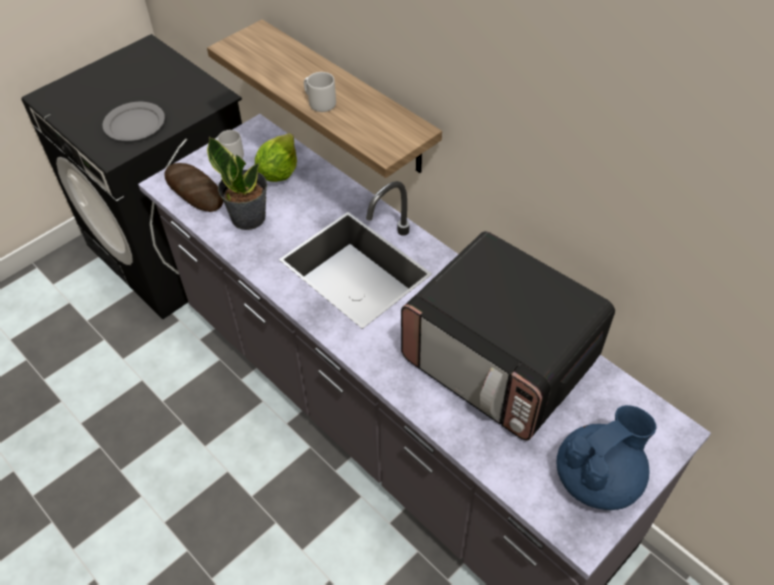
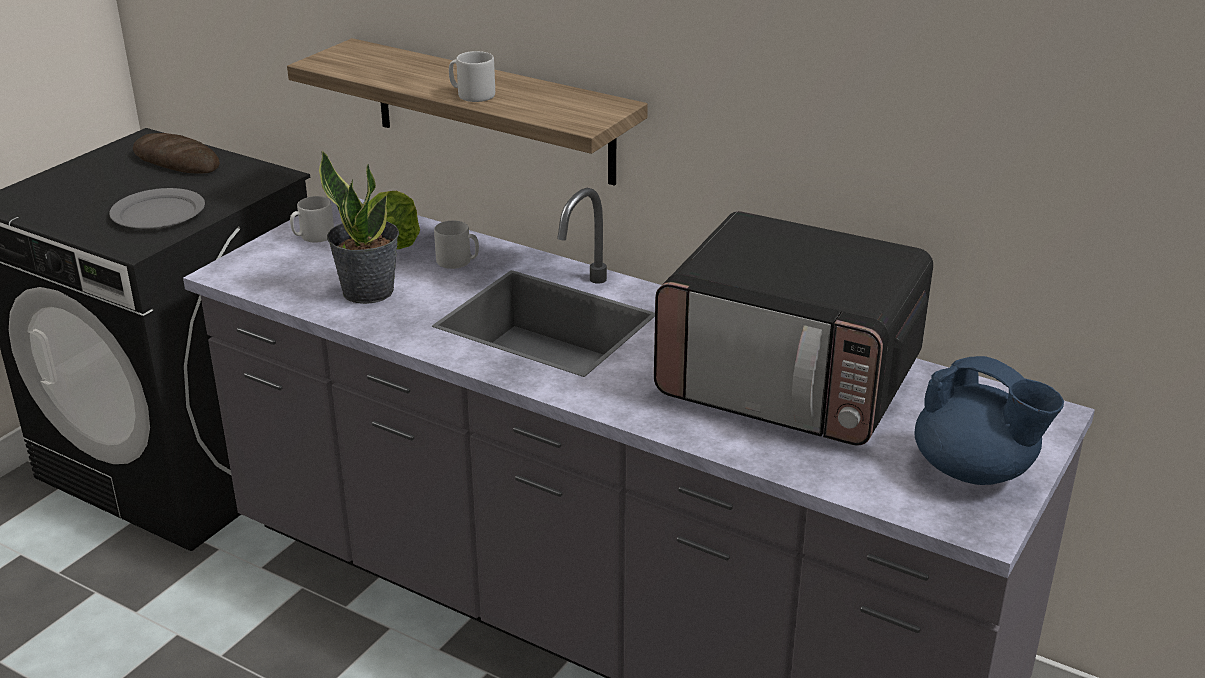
camera: 15 degrees left, 20 degrees down
(194, 191) = (274, 275): bread -> bread (176, 161)
(315, 197) = (458, 262): none -> grey mug
(598, 478) = (974, 470): blue teapot -> blue teapot turned 90 degrees clockwise

